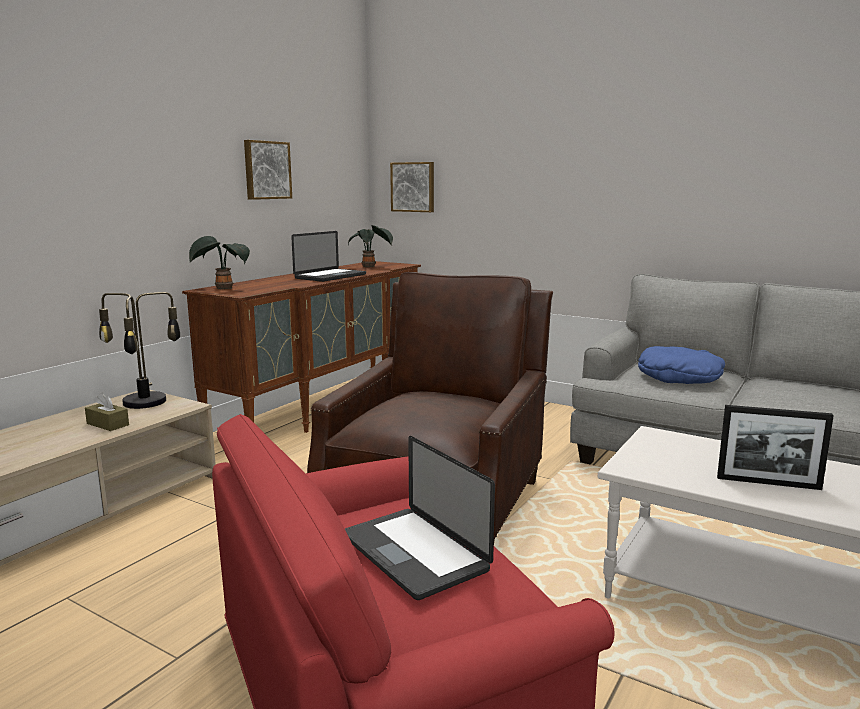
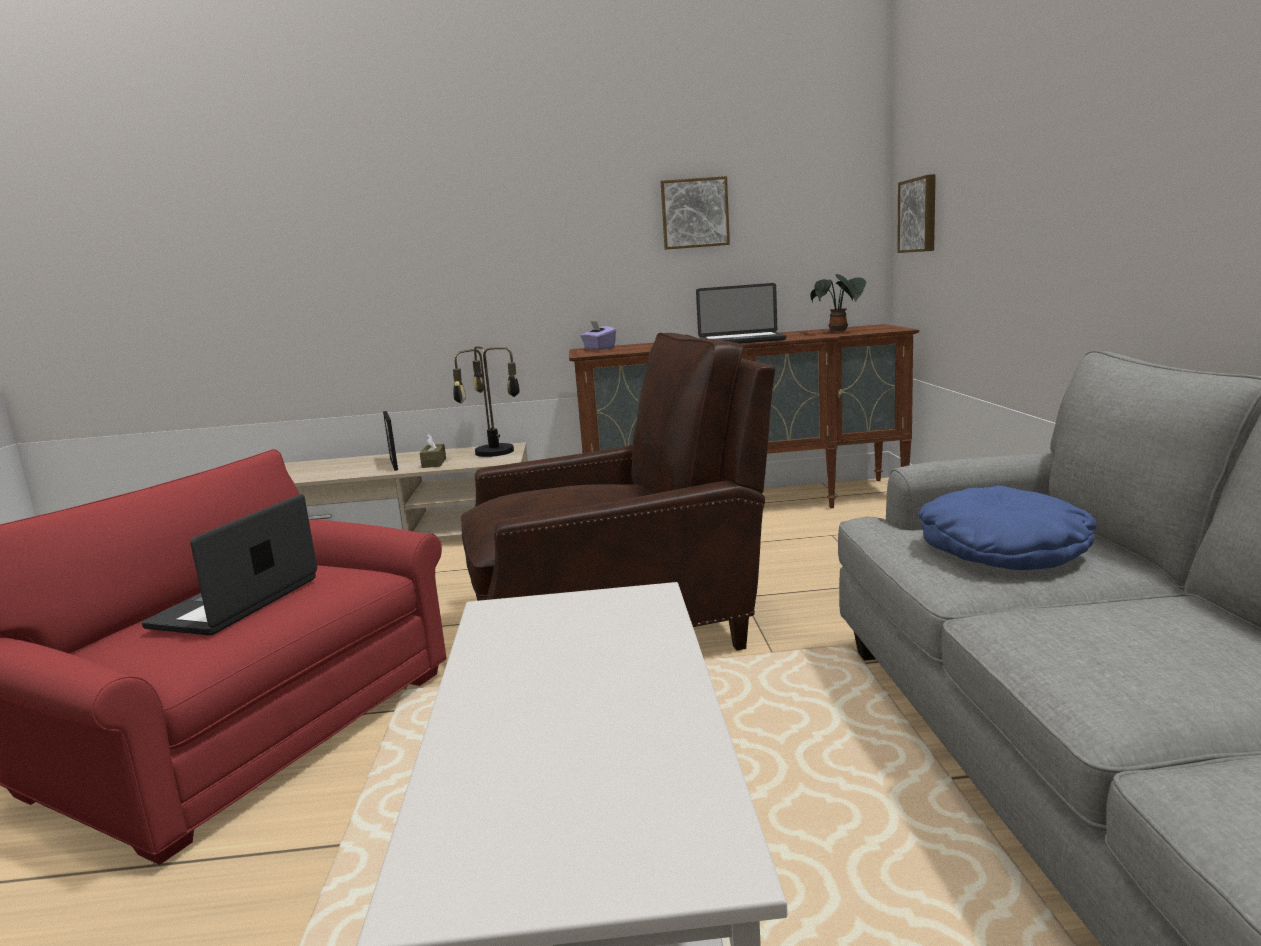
camera: 55 degrees right, 0 degrees up
(222, 289) = (599, 349): potted plant -> purple tissue box
(768, 483) = (536, 695): picture frame -> picture frame (394, 464)

